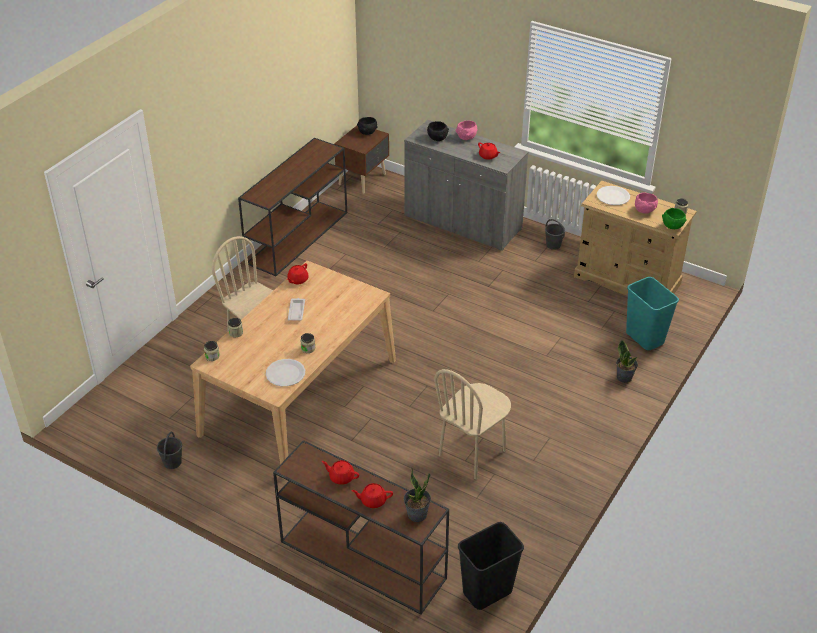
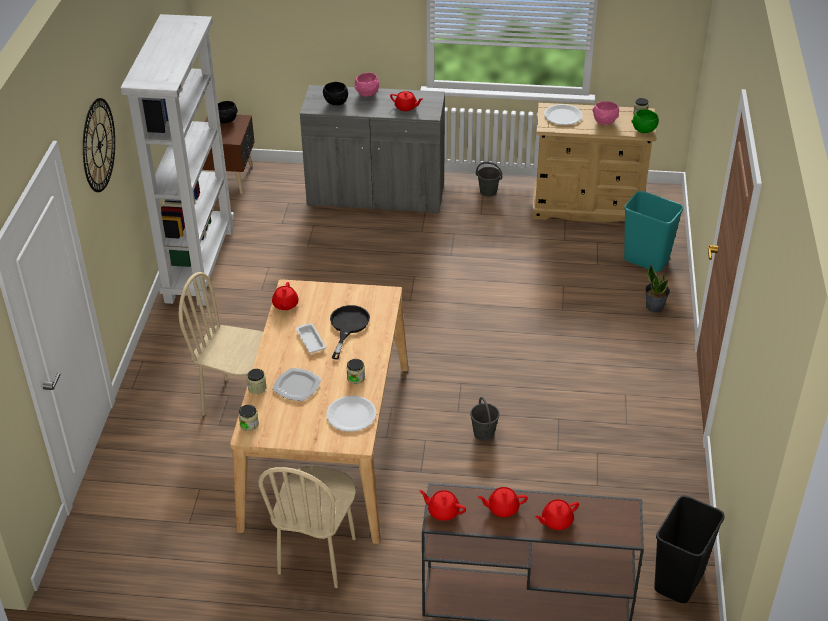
camera: 25 degrees left, 0 degrees up
(172, 462) = (229, 574): grey bucket -> grey bucket (484, 433)
(198, 122) = (99, 145): none -> wall clock
(263, 340) = (296, 386): none -> plate
(298, 237) = (199, 264): brown console table -> white bookcase
(298, 463) = (443, 511): none -> red teapot
(329, 310) = (347, 326): none -> black frying pan
(417, 514) = (614, 518): potted plant -> none
(472, 453) = (560, 439): beige chair -> beige chair (317, 556)

